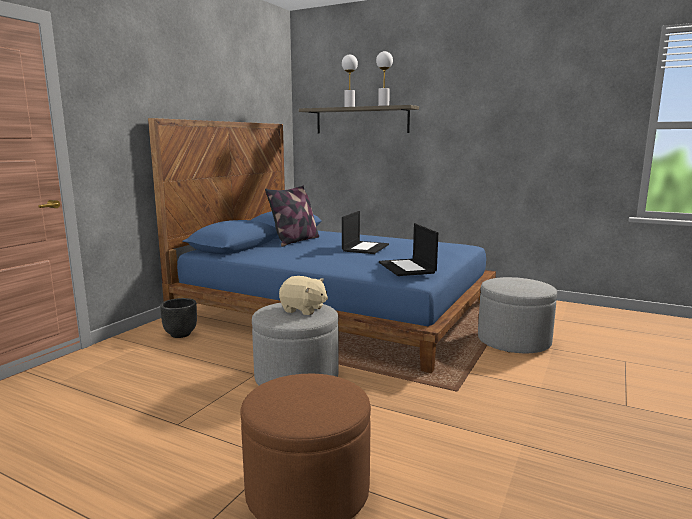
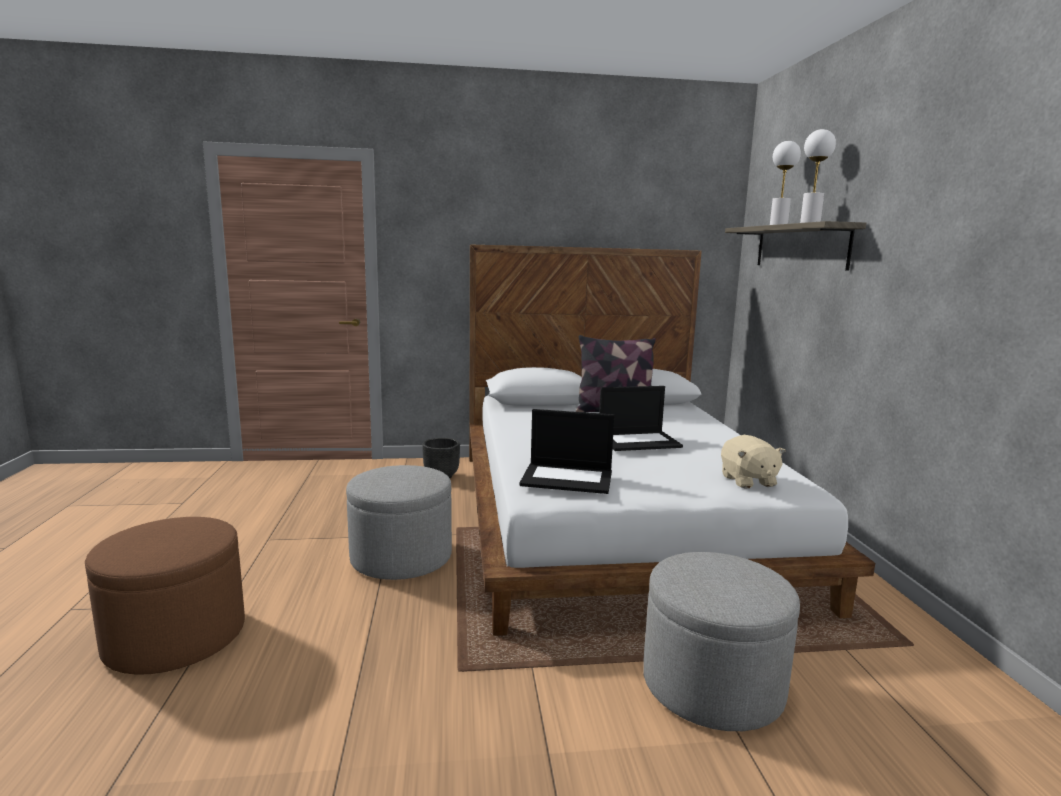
camera: 55 degrees right, 0 degrees up
(303, 309) = (406, 480): beige plush toy -> beige plush toy (748, 481)
(337, 309) = (615, 518): blue bed -> white bed
(407, 268) = (568, 478): laptop -> laptop turned 120 degrees counterclockwise

